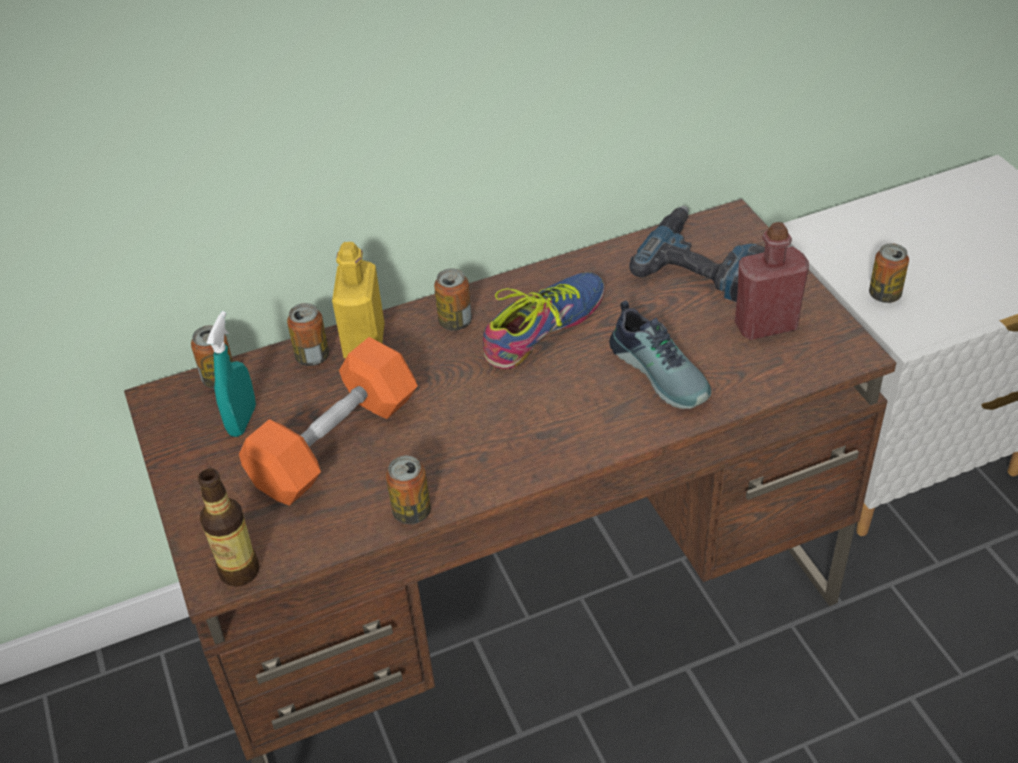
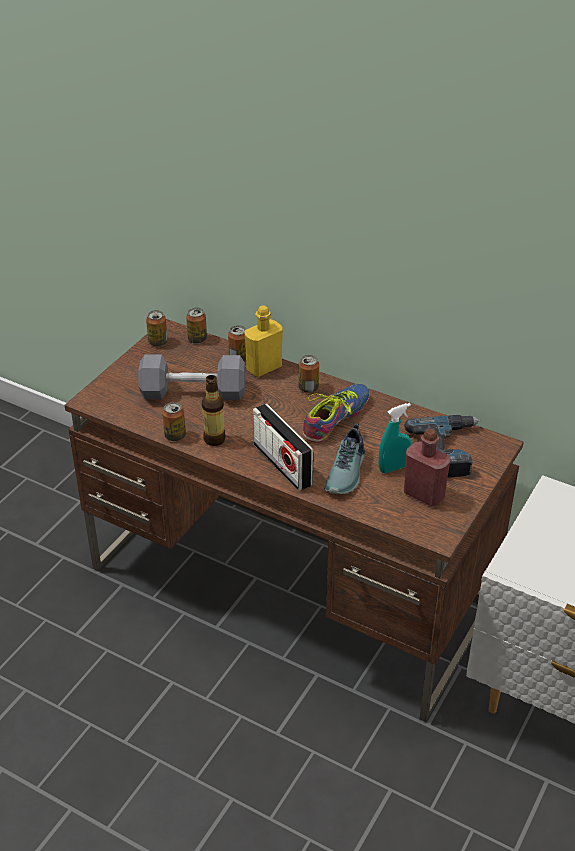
camera: 50 degrees right, 5 degrees down
(239, 571) = (98, 405): bottle -> bottle (214, 439)
(242, 420) = (180, 359): turquoise spray bottle -> turquoise spray bottle (393, 468)
(335, 443) = (193, 392): orange dumbbell -> grey dumbbell
(543, 328) = (335, 418): shoe -> shoe turned 60 degrees counterclockwise
(587, 426) = (282, 464): none -> radio
(884, 295) = (532, 544): can -> can (158, 342)

